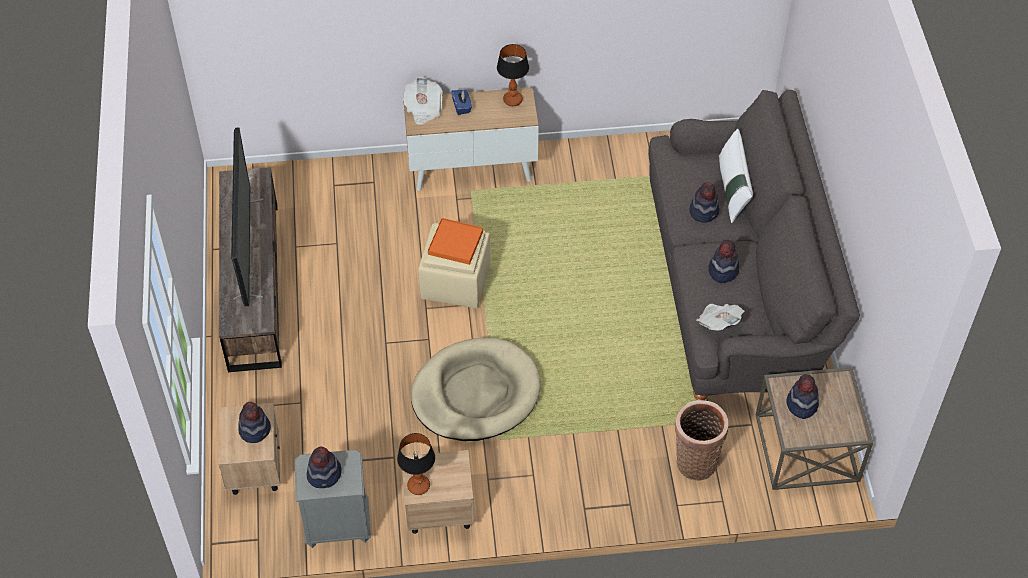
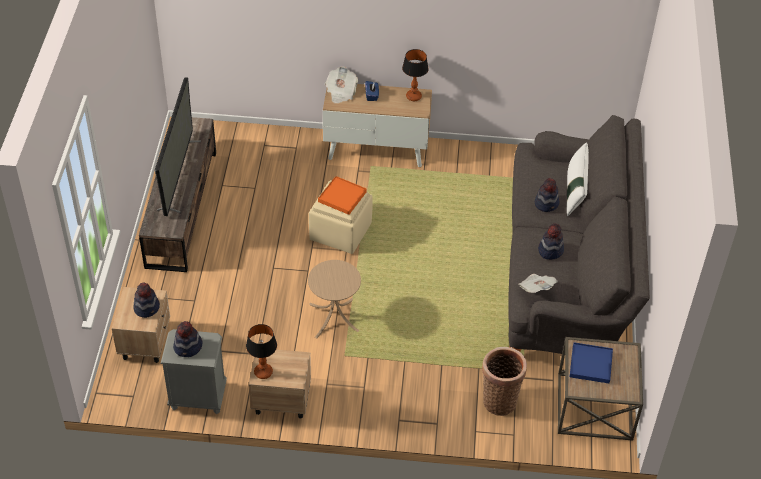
camera: 10 degrees right, 5 degrees down
(475, 393) = (334, 317): beige dog bed -> beige side table
(801, 404) = (590, 364): hat -> blue tray

